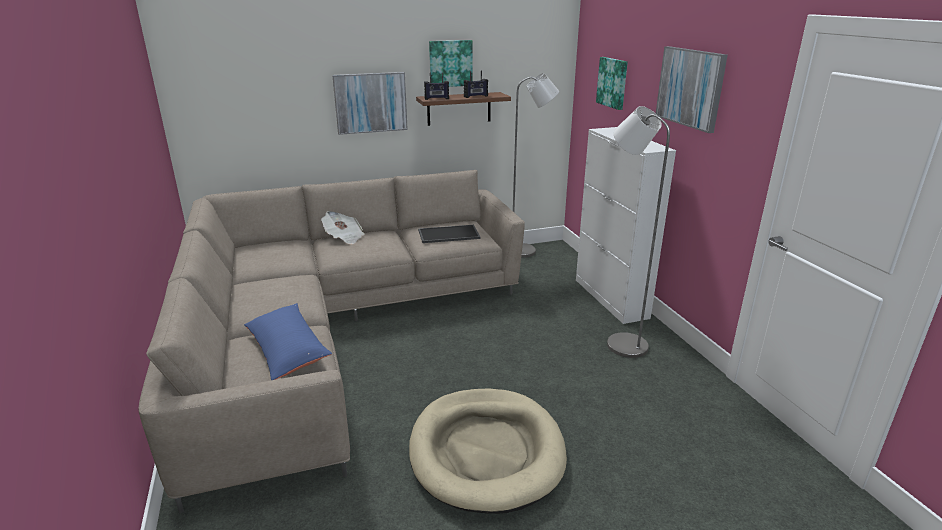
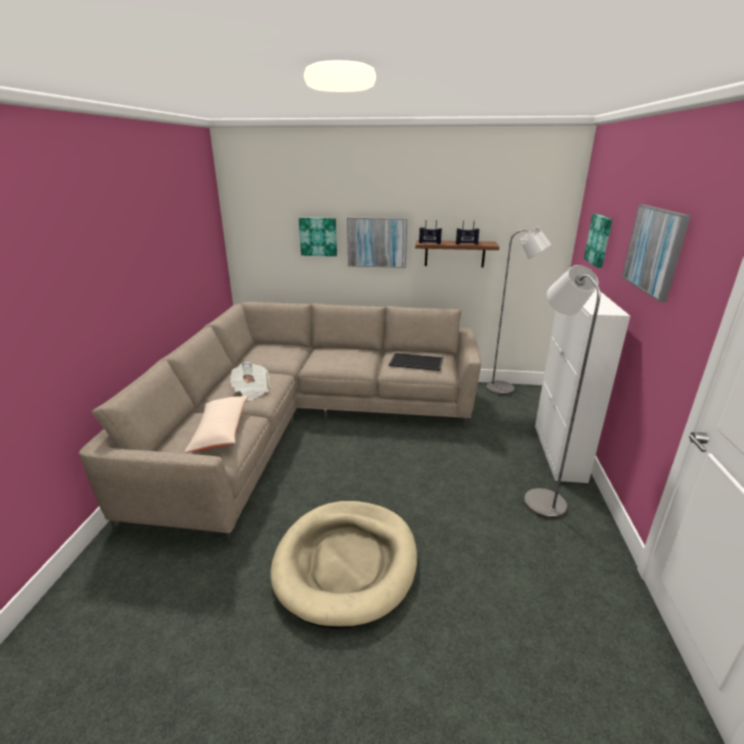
camera: 25 degrees right, 0 degrees up
(287, 350) = (220, 431): blue pillow -> beige pillow
(344, 237) = (333, 349): newspaper -> newspaper (251, 390)
(450, 63) = (450, 213): picture -> picture (318, 236)

